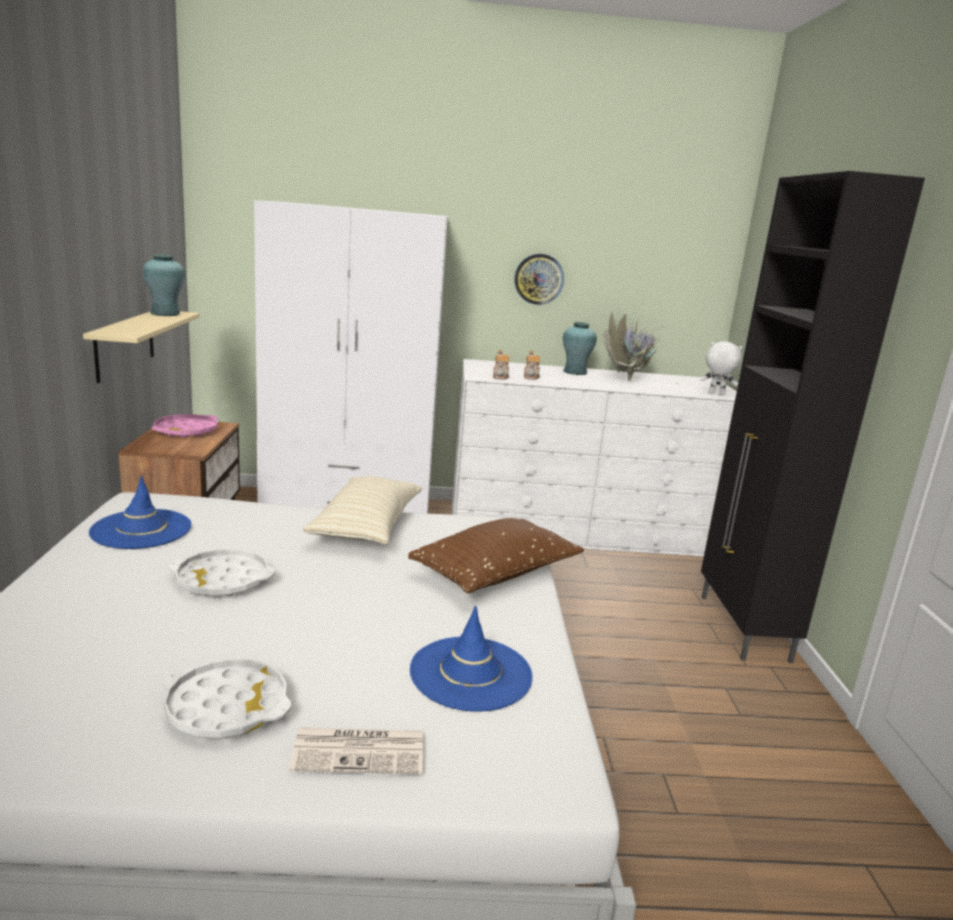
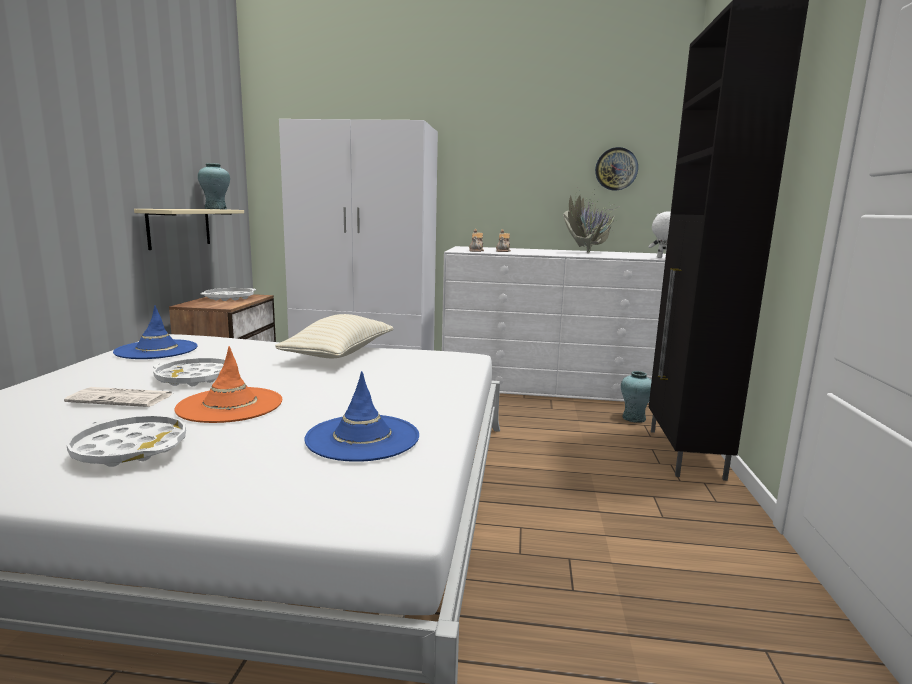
camera: 10 degrees right, 5 degrees down
(186, 431) = (229, 298): pink tray -> white tray
(295, 628) = (230, 405): none -> orange hat
(361, 751) = (223, 482): newspaper -> newspaper (122, 398)
(496, 574) = (430, 381): brown pillow -> none
(539, 279) = (513, 178): wall clock -> wall clock (616, 169)
(575, 372) = (544, 250): turquoise vase -> turquoise vase (633, 418)

